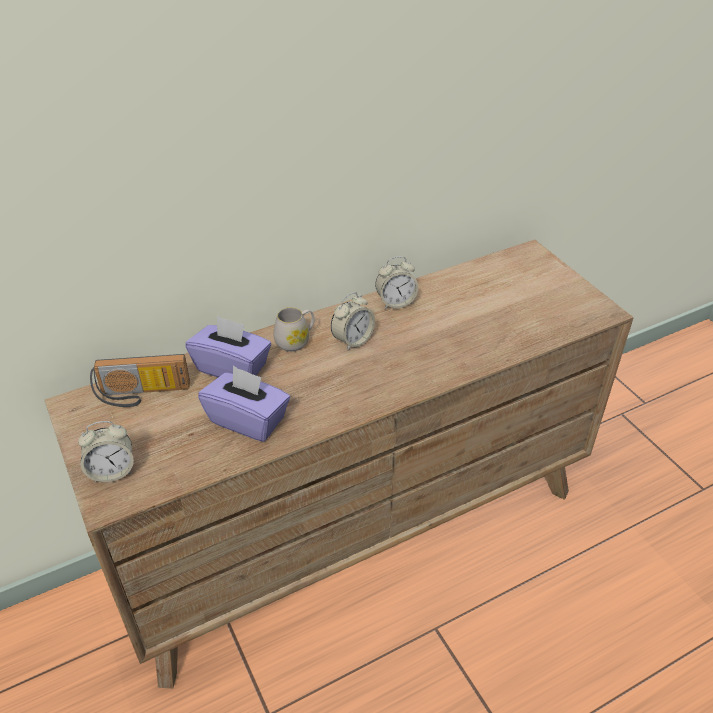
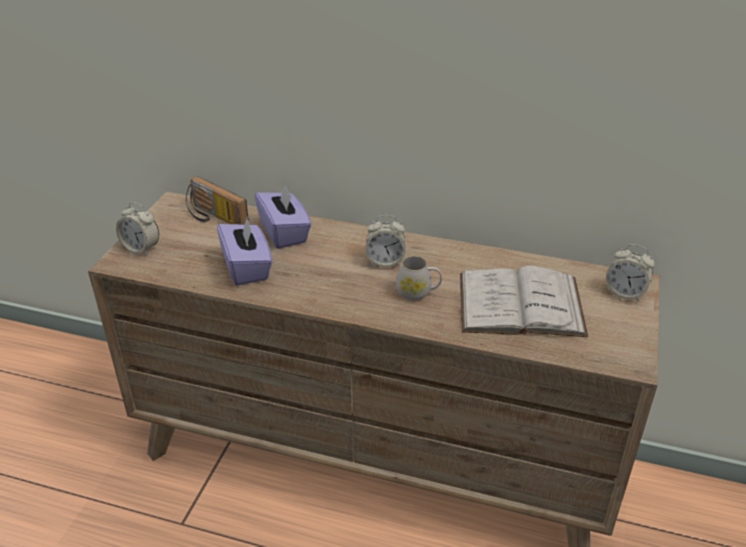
camera: 45 degrees right, 5 degrees down
(296, 341) = (347, 240): white mug -> white mug (418, 292)
(395, 302) = (456, 255): alarm clock -> alarm clock (625, 293)
(489, 313) = (520, 304): none -> white book

